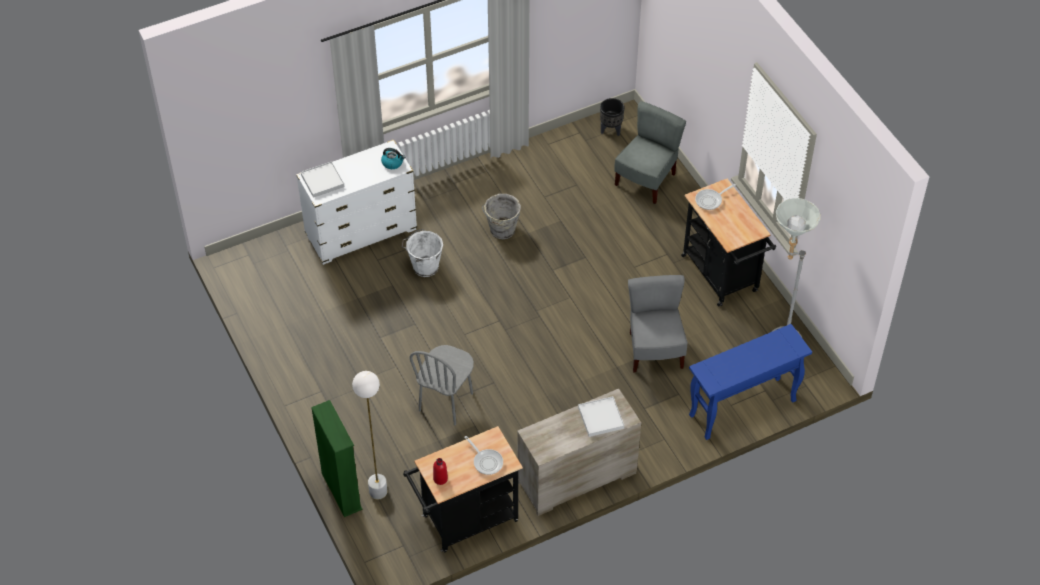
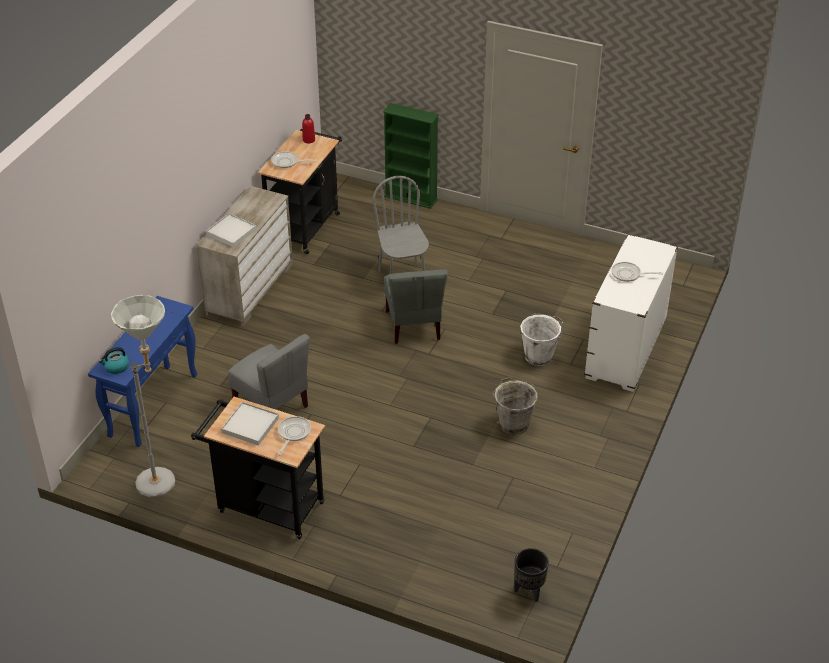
camera: 140 degrees right, 10 degrees down
(322, 181) = (650, 253): white tray -> white tray (250, 425)
(361, 174) = (628, 274): none -> frying pan
(378, 491) = (386, 210): white floor lamp -> none
(393, 163) = (617, 297): kettle -> kettle (116, 367)
(646, 180) = (434, 558): grey chair -> grey chair (414, 325)

